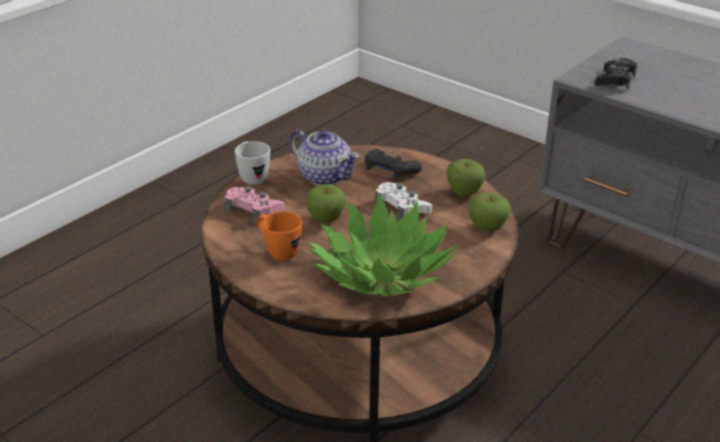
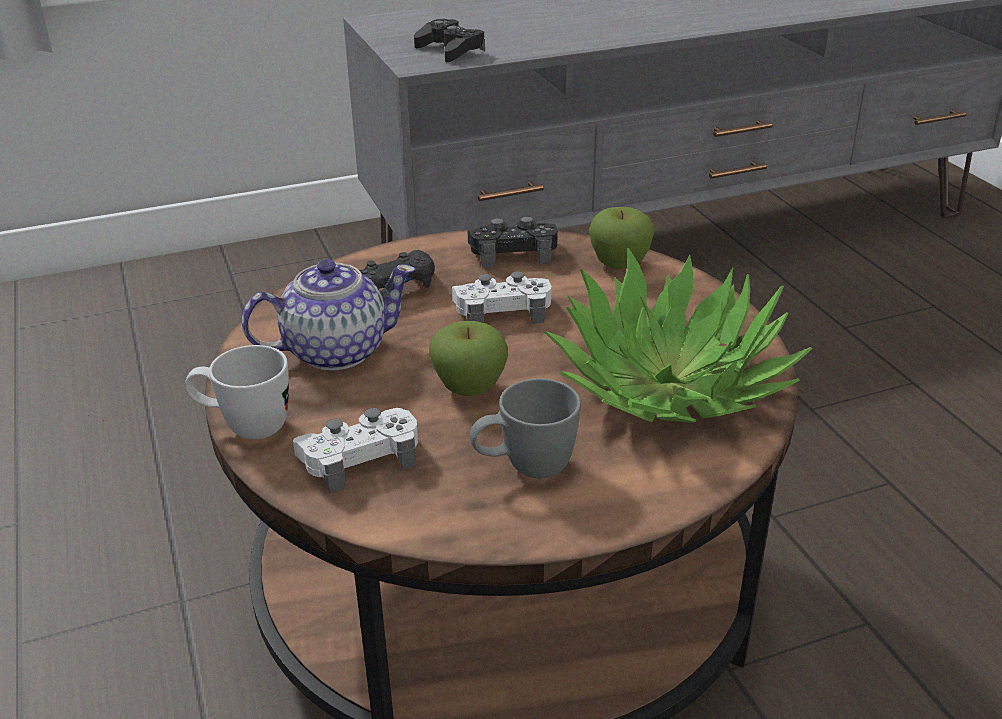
camera: 60 degrees left, 0 degrees up
(253, 210) = (360, 457): pink game controller -> white game controller
(278, 251) = (524, 469): orange mug -> grey mug
(464, 192) = (513, 252): apple -> black game controller

